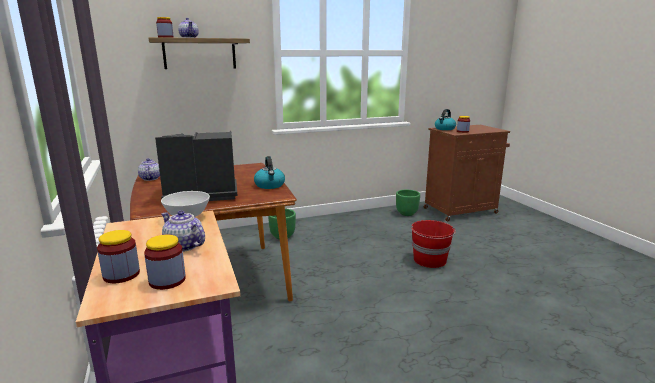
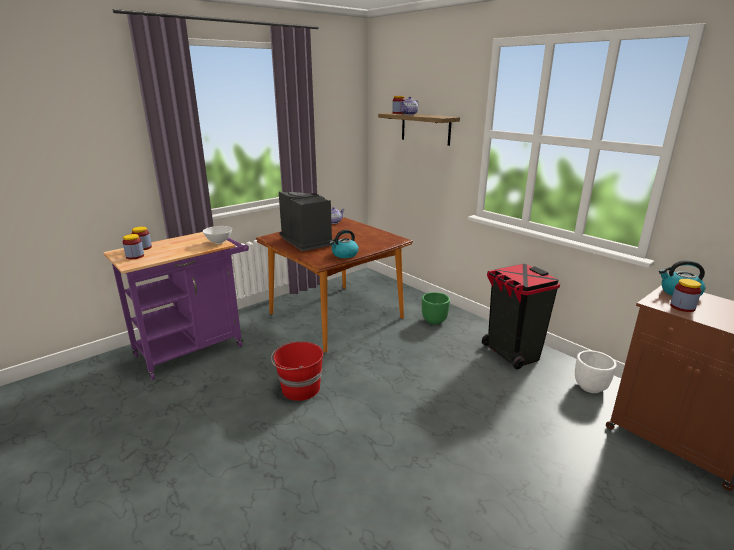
camera: 70 degrees right, 5 degrees up
(184, 246) = (176, 250): teapot -> none
(356, 223) = (512, 354): none -> black trash can
(407, 213) = (590, 387): green planter -> white planter
(430, 260) = (459, 422): red bucket -> red bucket (299, 389)

